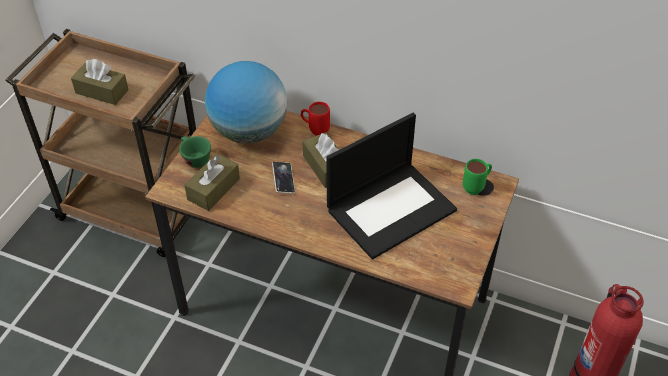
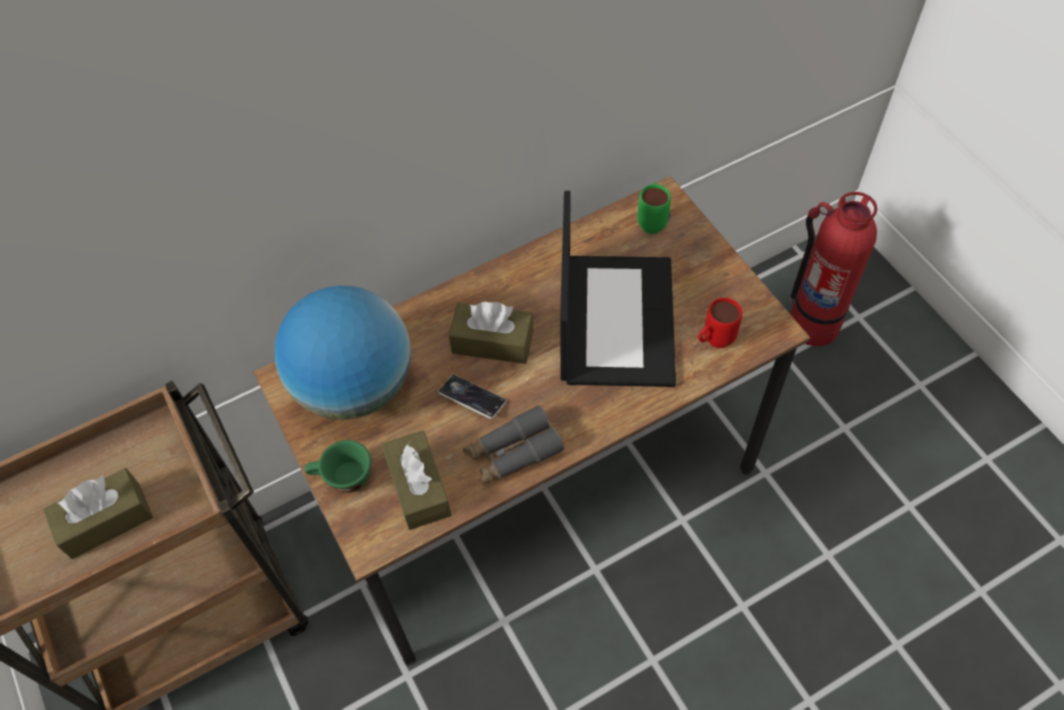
camera: 50 degrees left, 10 degrees up
(266, 214) = (513, 452): none -> grey binoculars
(315, 130) = (421, 314): red mug -> red mug (713, 342)

